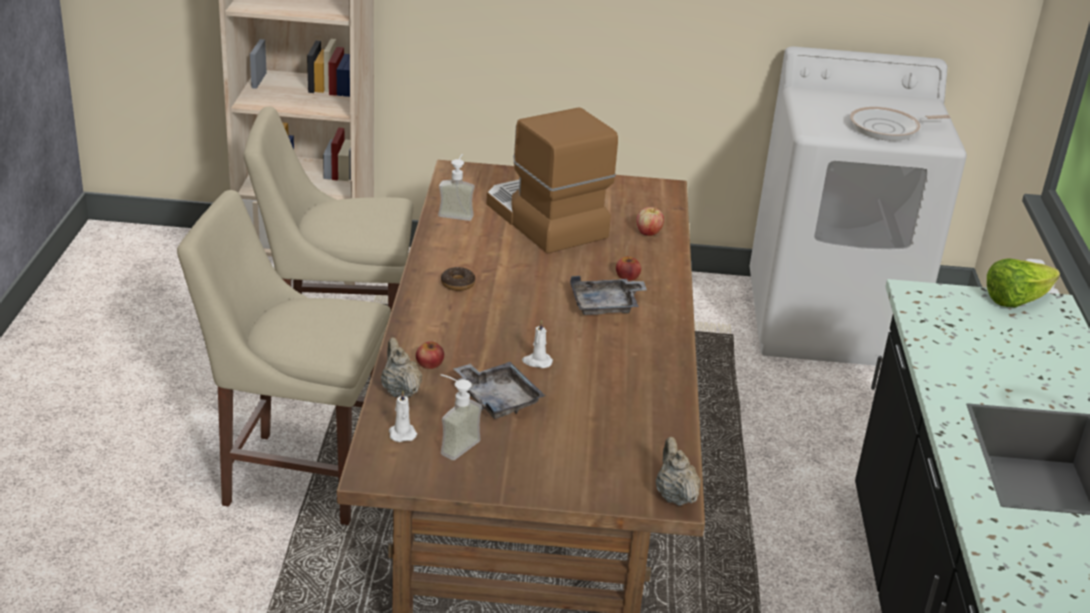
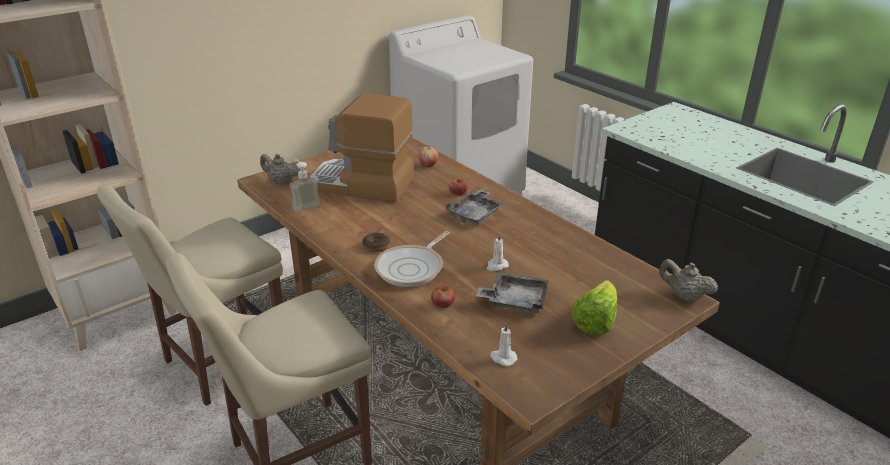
camera: 40 degrees left, 0 degrees up
(400, 391) = (456, 332): beige teapot -> beige teapot (280, 182)
(453, 444) = (540, 344): soap dispenser -> none
(888, 129) = (485, 58): frying pan -> frying pan (412, 268)
(1015, 300) = (662, 113): lettuce -> lettuce (595, 322)

